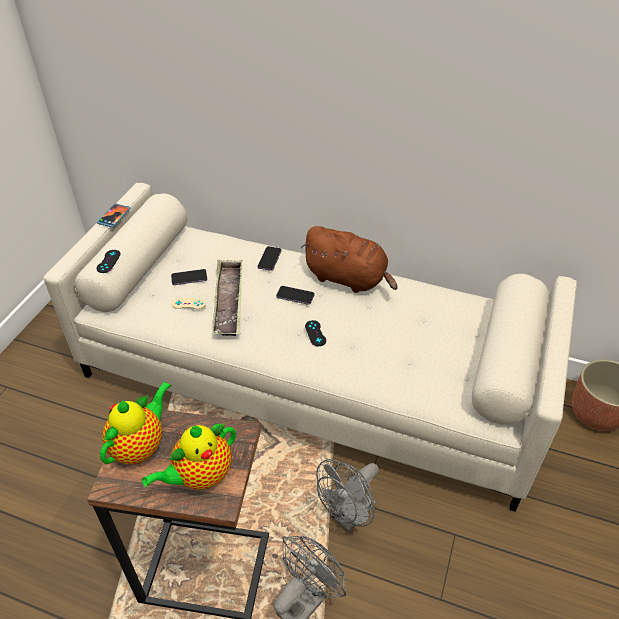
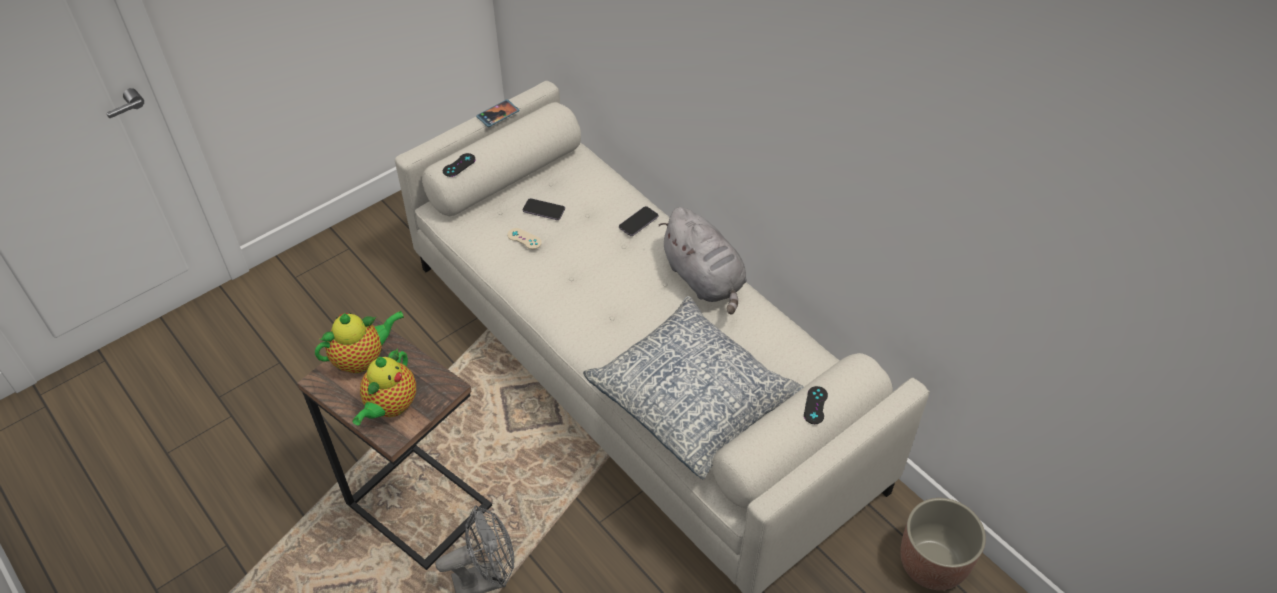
camera: 30 degrees right, 5 degrees up
(200, 476) = (390, 407): teapot -> teapot turned 60 degrees counterclockwise
(229, 301) = (564, 253): tray -> none
(295, 296) = (633, 275): phone -> none
(315, 333) = (623, 325): black game controller -> black game controller (815, 405)
(348, 279) = (705, 280): brown plush toy -> grey plush toy
(348, 516) = (577, 528): grey fan -> none
(408, 363) = (693, 398): none -> pillow

